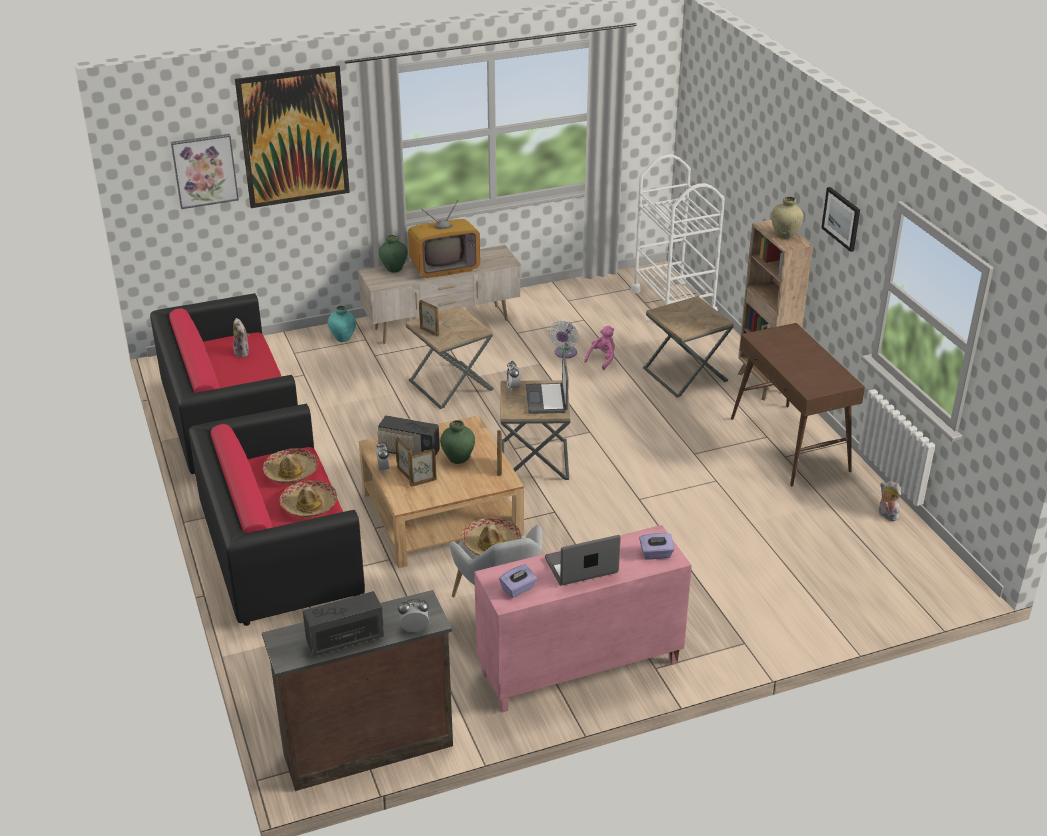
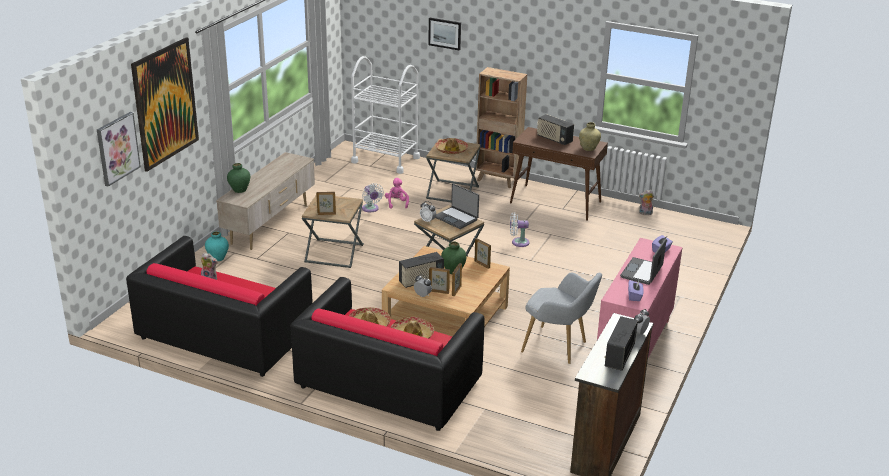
camera: 45 degrees left, 5 degrees down
(444, 266) = (270, 177): television -> none
(491, 544) = (549, 298): hat -> hat (451, 150)
(660, 471) = (518, 242): none -> white fan
(785, 235) = (505, 73): beige vase -> beige vase (588, 149)
(799, 352) = (554, 139): none -> radio
(842, 218) = (550, 48): picture -> picture (445, 33)

